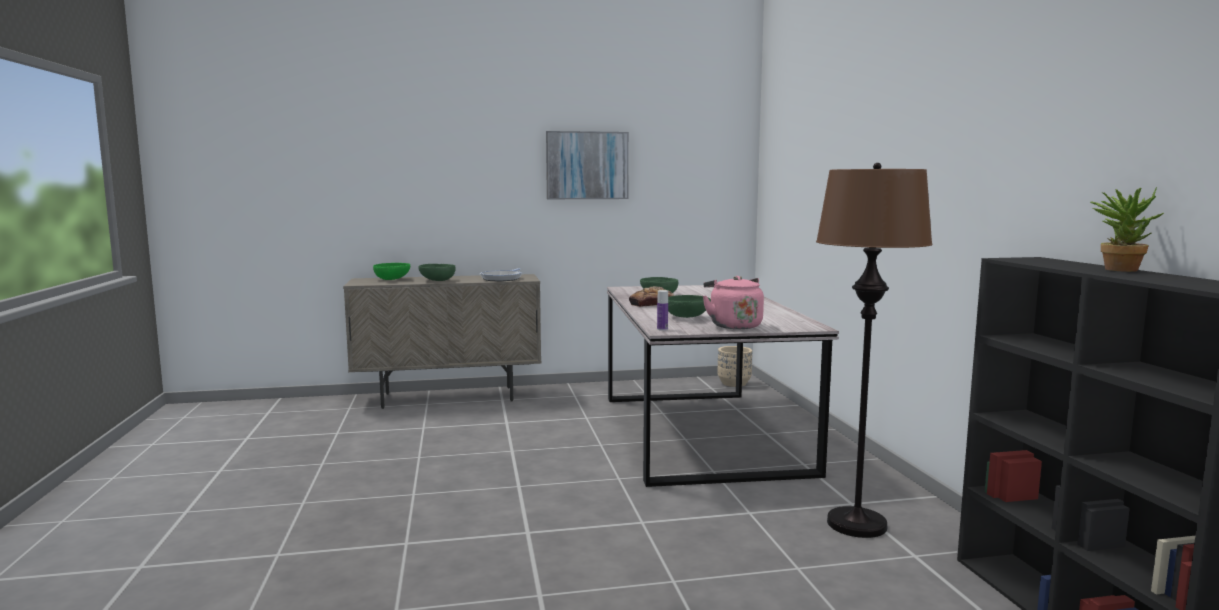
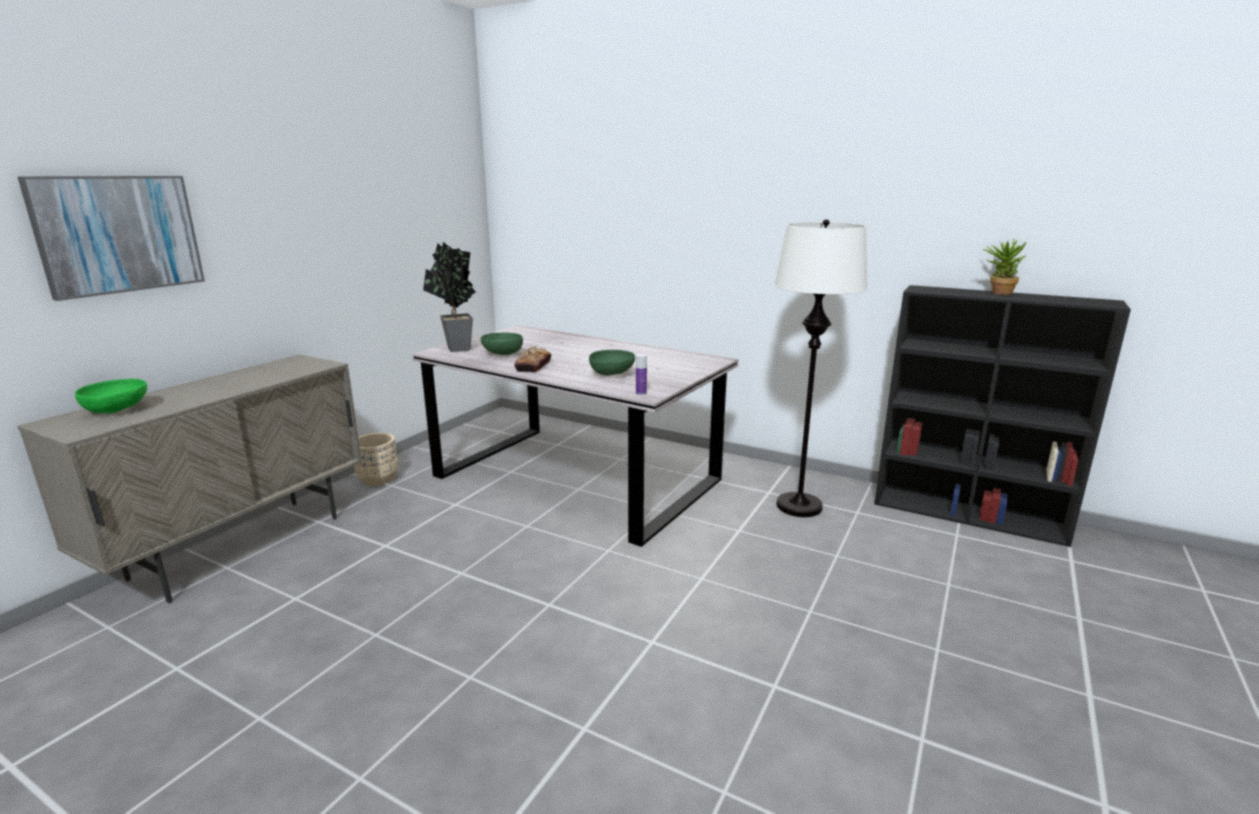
camera: 50 degrees left, 10 degrees up
(437, 280) = (203, 394): green bowl -> none
(502, 278) = (287, 370): frying pan -> none
(587, 165) = (336, 206): picture -> picture (118, 234)
(639, 289) = (457, 350): none -> potted plant
(733, 325) = (670, 373): pink kettle -> none
(734, 383) = (508, 421): beige planter -> beige planter (378, 479)
(856, 524) = (798, 506): brown floor lamp -> white floor lamp

